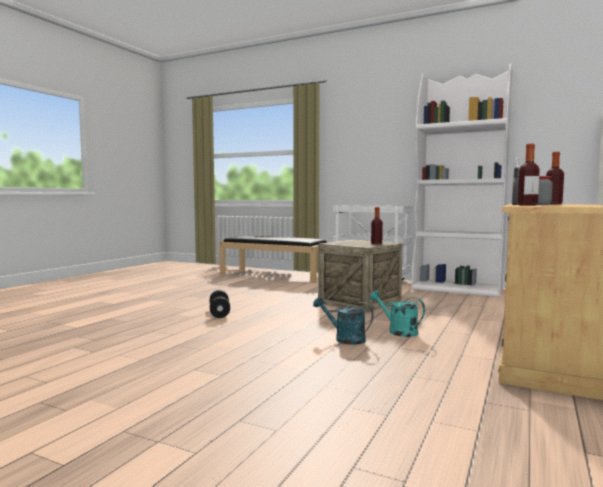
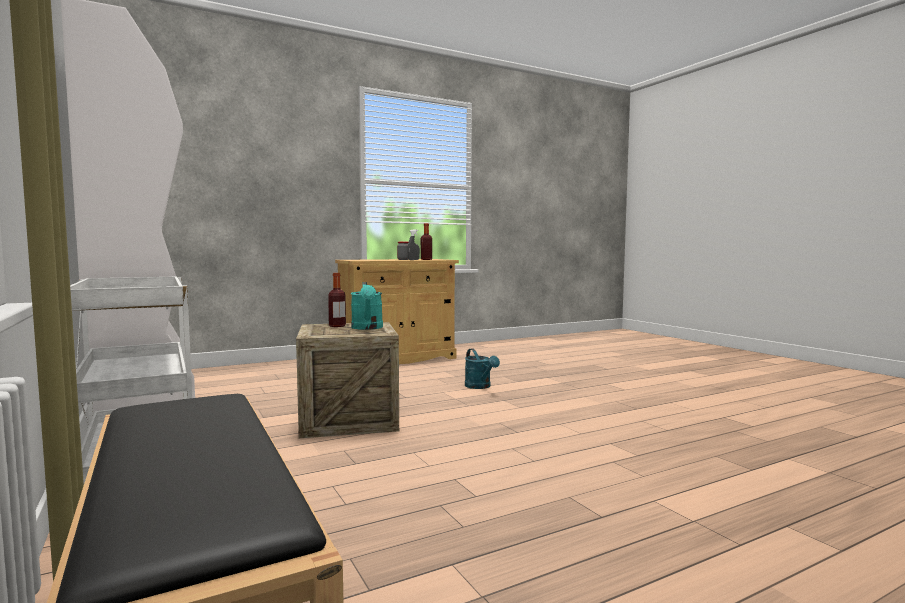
camera: 145 degrees left, 0 degrees up
(219, 313) = (566, 442): black dumbbell -> none
(398, 331) = (423, 383): turquoise watering can -> turquoise watering can (367, 328)
(553, 204) = (362, 259): bottle -> none

